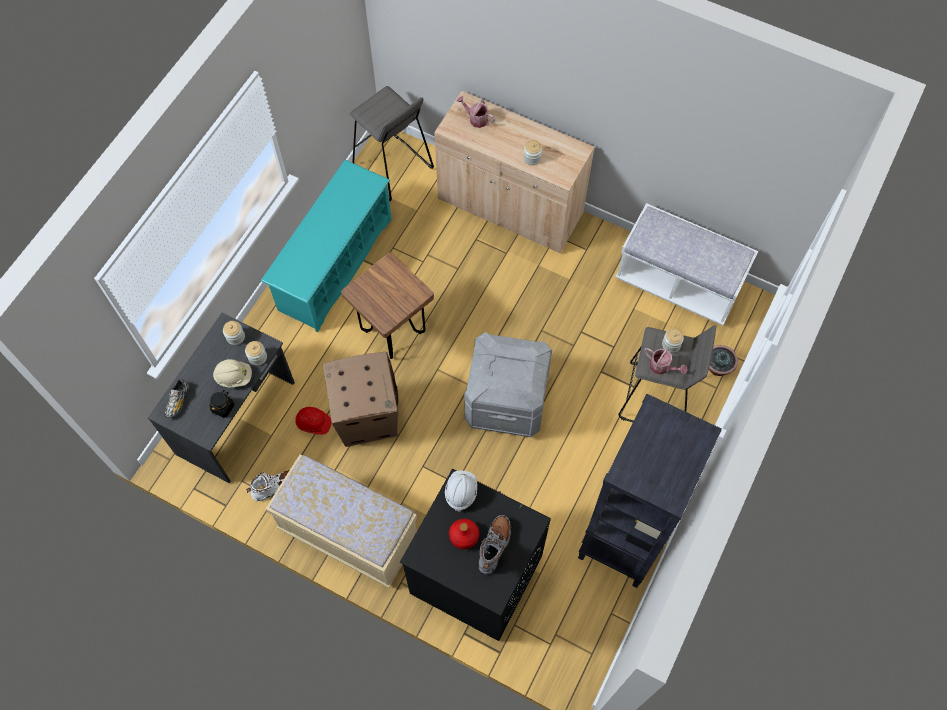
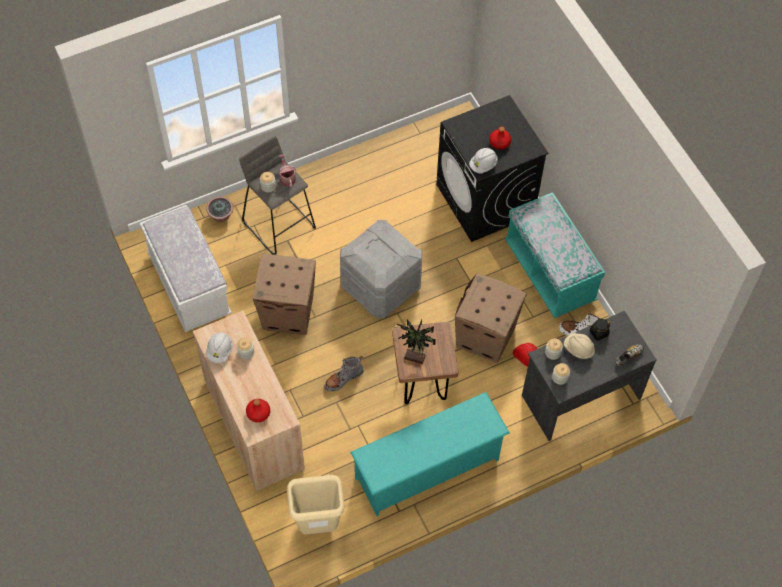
camera: 145 degrees left, 5 degrees down
(349, 533) = (549, 272): beige bench -> turquoise bench
(390, 278) = (414, 359): none -> potted plant
(392, 168) = (318, 525): grey stool -> beige trash can
(476, 119) = (258, 413): watering can -> red bottle
(494, 546) = (485, 127): grey boot -> grey boot (343, 379)
(555, 145) = (220, 351): none -> white hard hat
(568, 318) = (288, 313): none -> cardboard box
(623, 538) = (377, 163): black bookcase -> none

